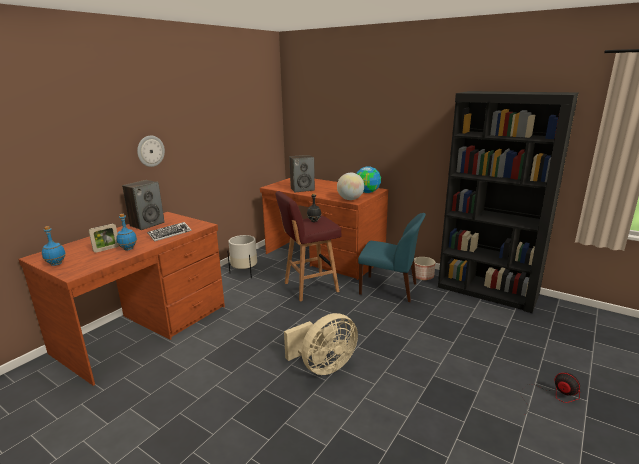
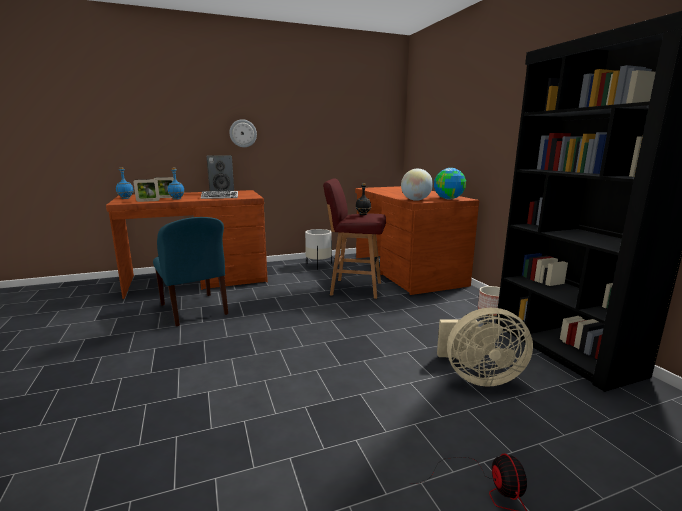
camera: 35 degrees right, 5 degrees down
(103, 261) = (148, 201): none -> picture frame
(302, 189) = (388, 191): speaker -> none
(323, 366) = (270, 344): beige fan -> beige fan (478, 377)
(389, 289) = (433, 311): blue chair -> blue chair (194, 310)

